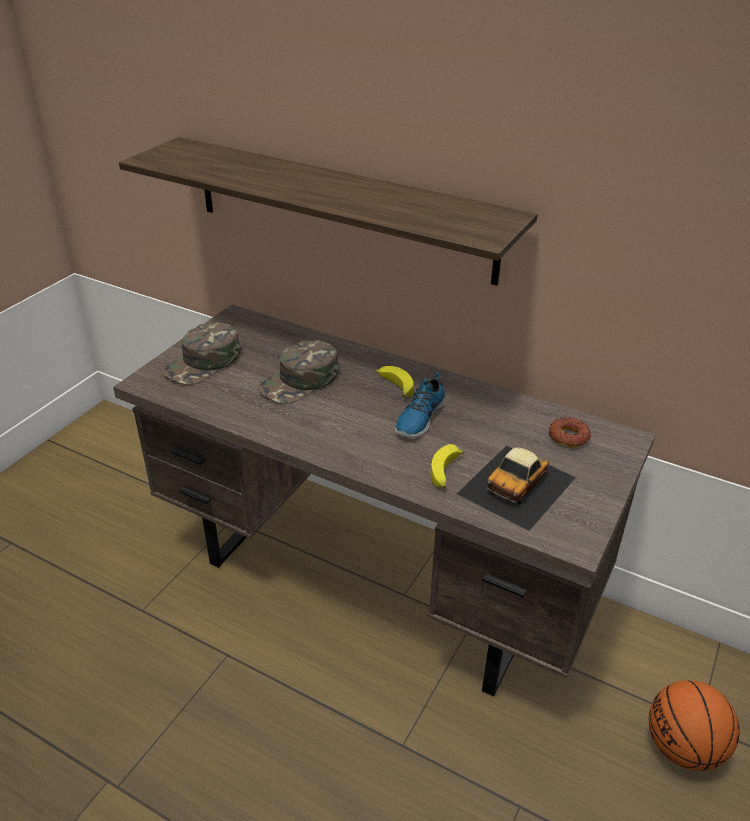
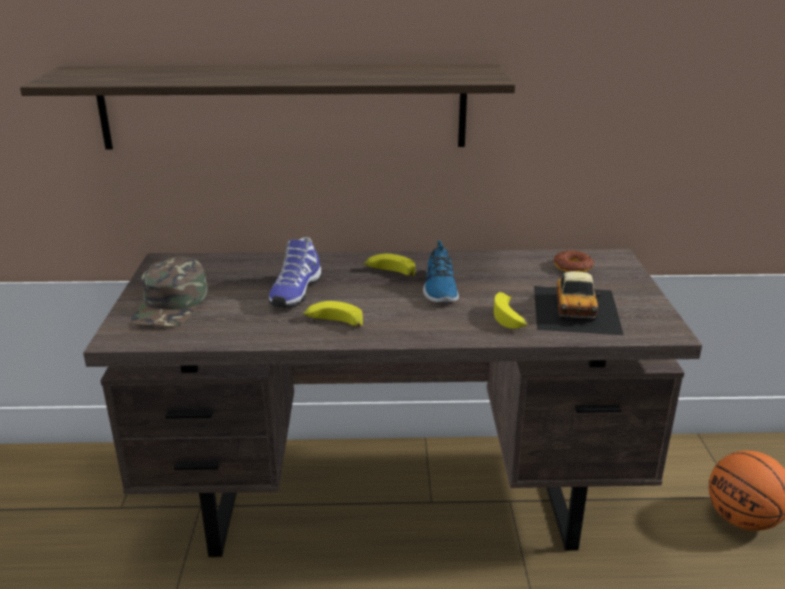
camera: 30 degrees left, 10 degrees down
(300, 381) = (294, 292): green cap -> shoe
(300, 423) = (333, 322): none -> banana

